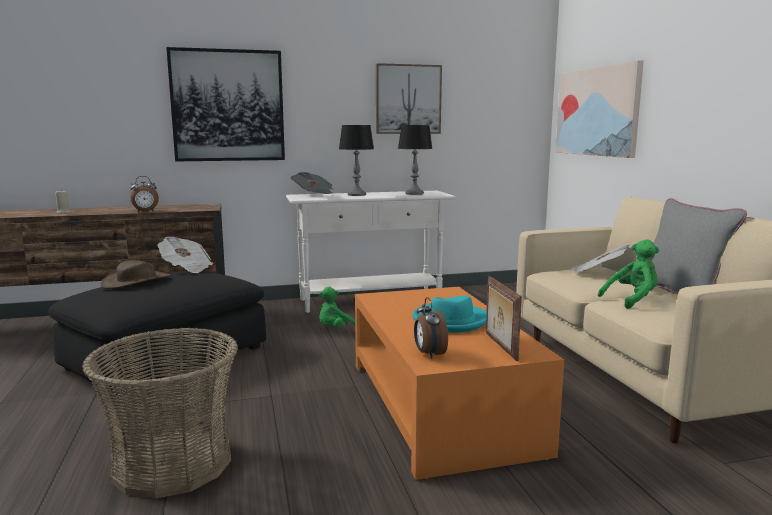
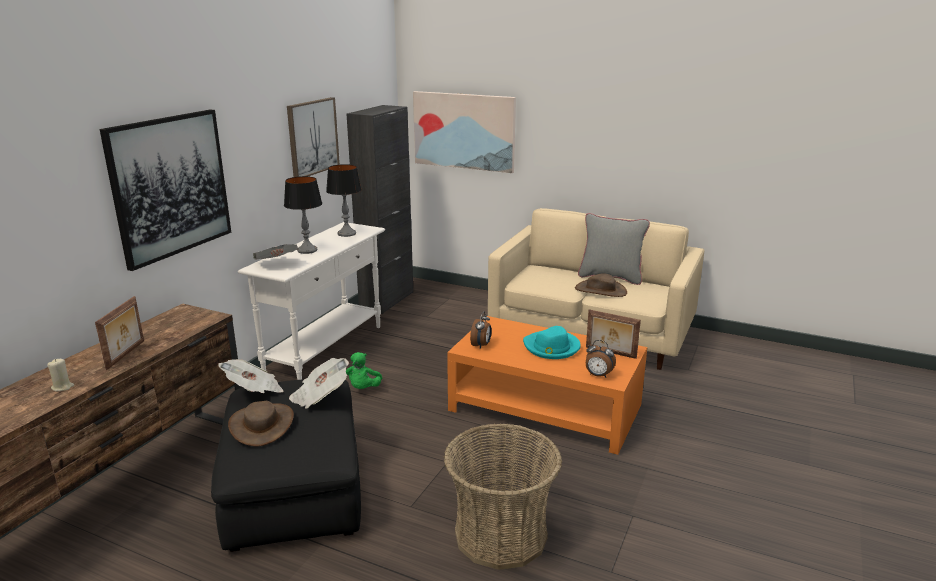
camera: 50 degrees left, 10 degrees up
(123, 210) = (126, 355): none -> picture frame
(145, 211) = (161, 346): alarm clock -> alarm clock (481, 345)
(486, 290) = (387, 300): none -> black cabinet
(598, 273) = (542, 272): newspaper -> newspaper (320, 396)
(632, 300) = (600, 290): green plush toy -> brown hat

